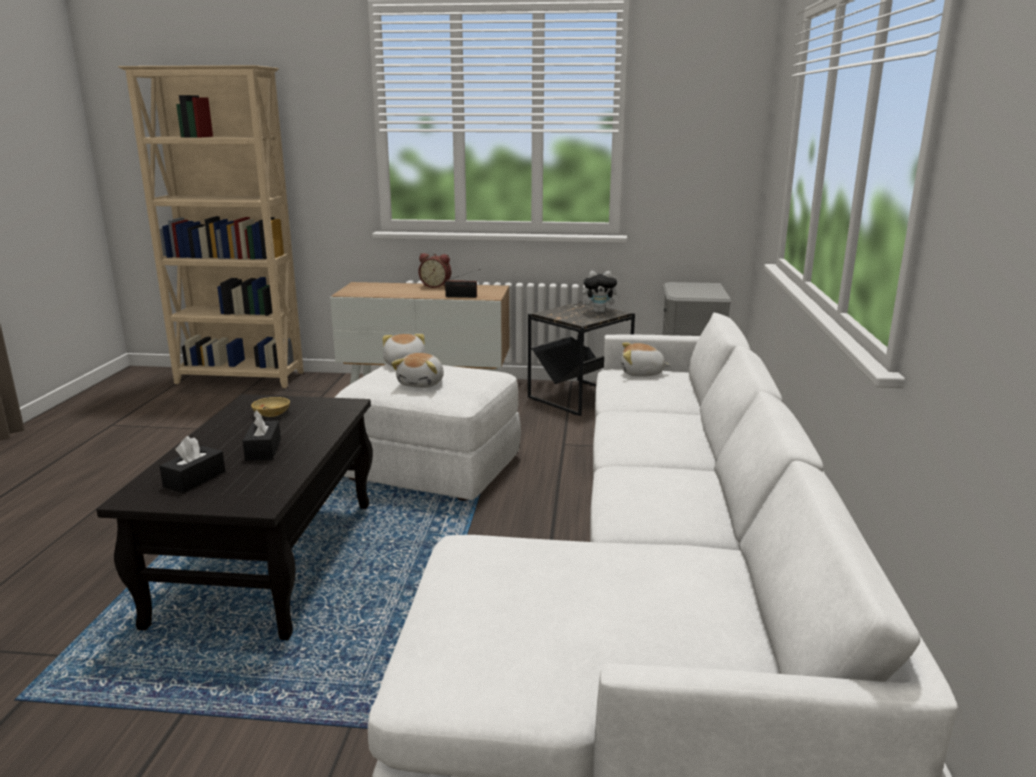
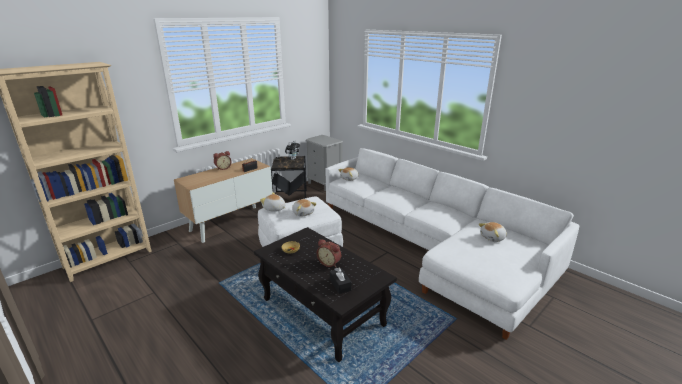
camera: 50 degrees left, 5 degrees up
(263, 450) = (329, 263): black tissue box -> alarm clock
(648, 592) = (493, 238): none -> plush toy

